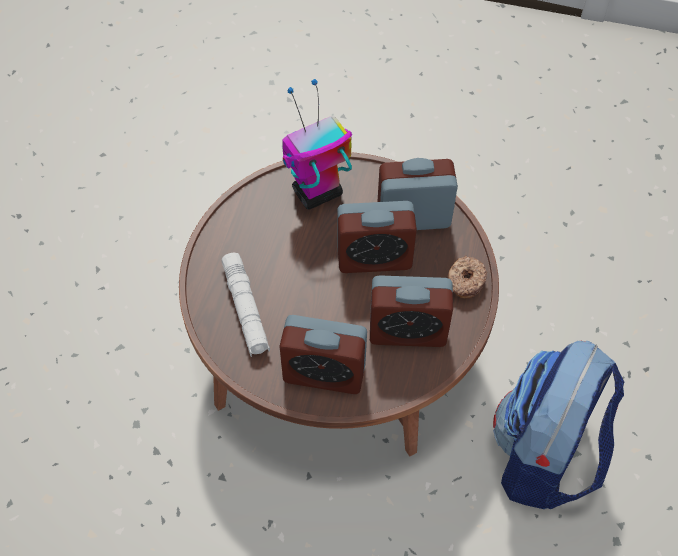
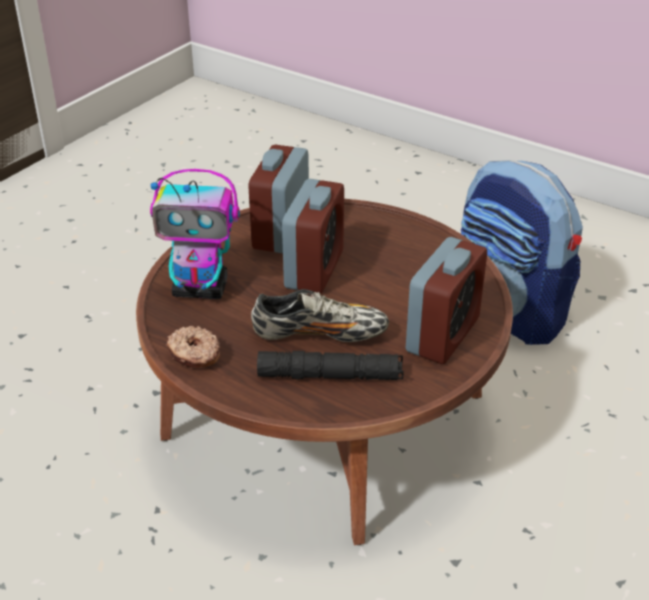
camera: 70 degrees left, 20 degrees down
(245, 309) = (330, 375): white flashlight -> black flashlight
(291, 288) = (319, 335): none -> shoe
(316, 193) = (202, 289): toy robot -> toy robot turned 75 degrees counterclockwise
(407, 331) = (415, 270): alarm clock -> none
(465, 281) = (376, 221): donut -> donut (194, 354)

